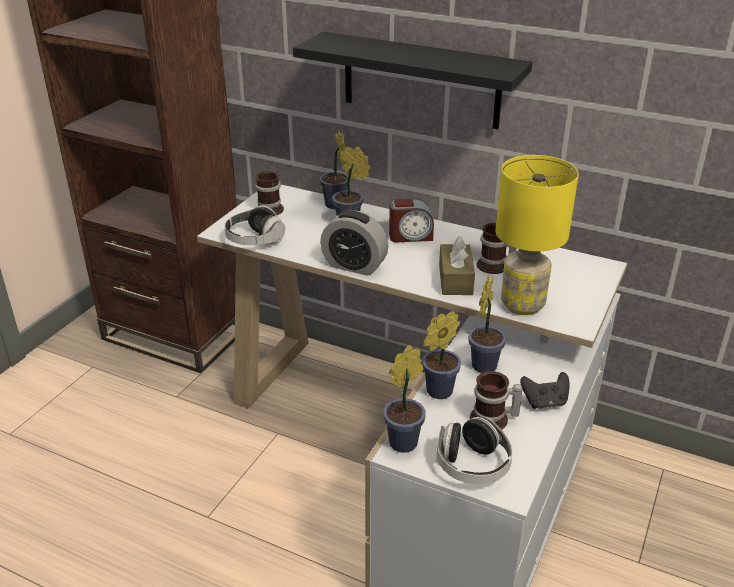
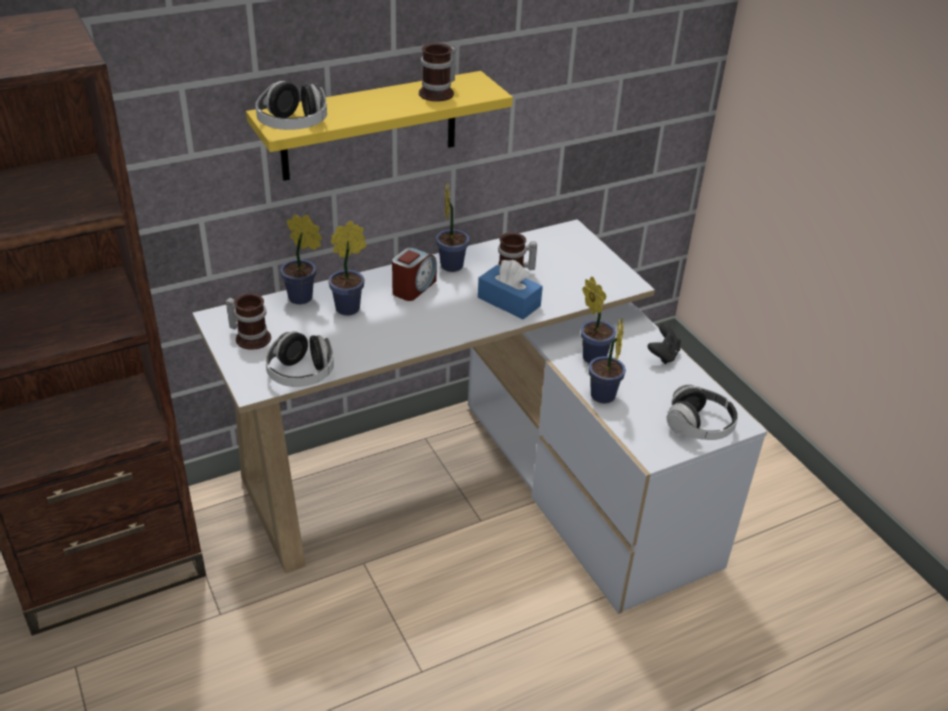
camera: 55 degrees left, 5 degrees up
(325, 45) = (293, 125): none -> headphones
(354, 266) = (423, 340): alarm clock -> none
(406, 441) = (645, 443): potted plant -> potted plant (451, 264)
(421, 80) = (369, 126): black shelf -> yellow shelf
(455, 279) = (509, 302): brown tissue box -> blue tissue box
(493, 420) = (660, 390): mug -> mug (440, 93)
(521, 304) = (578, 292): yellow table lamp -> none

